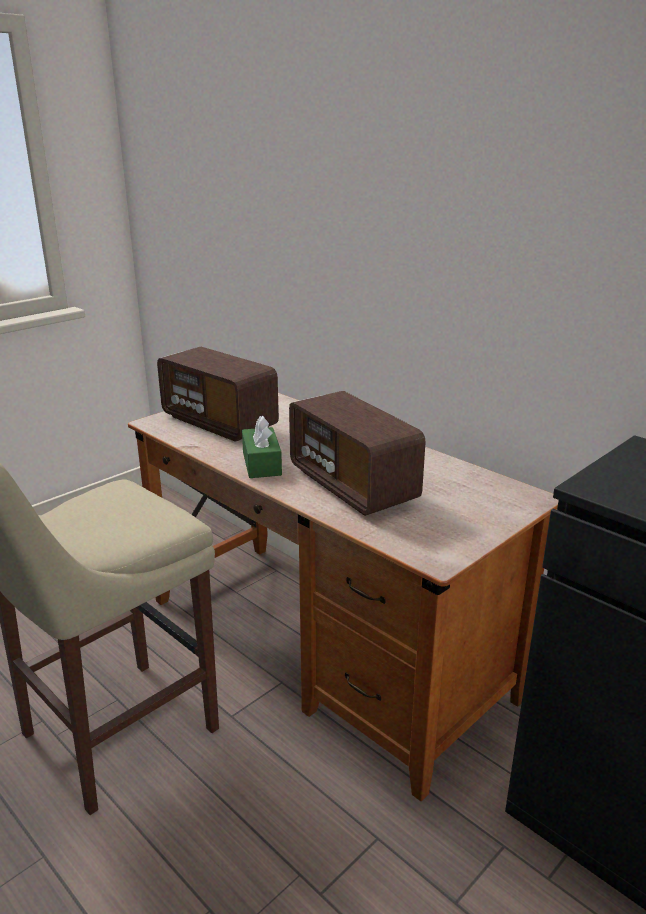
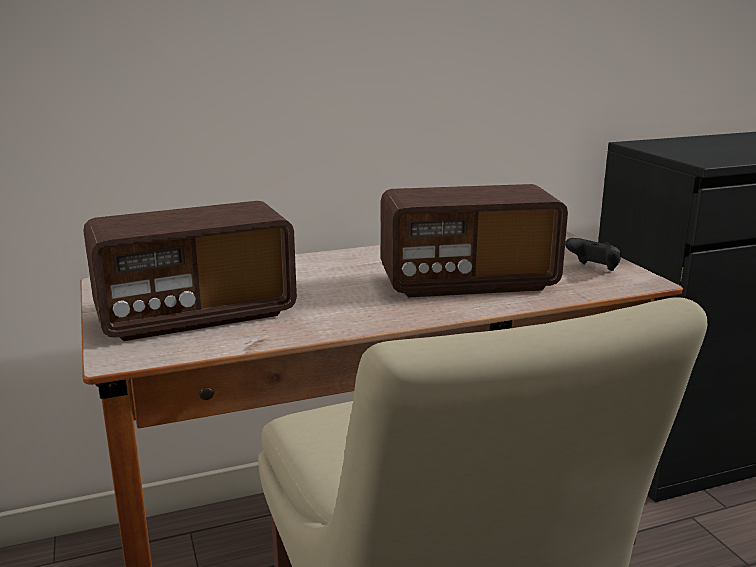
camera: 65 degrees left, 5 degrees down
(261, 463) = (366, 312): green tissue box -> none
(445, 531) = (593, 269): none -> black game controller

